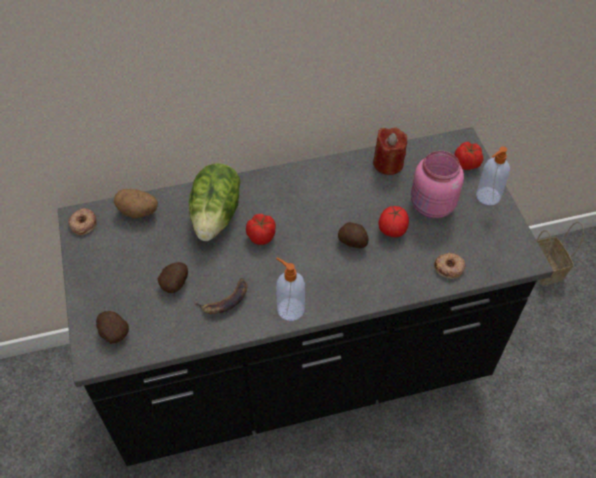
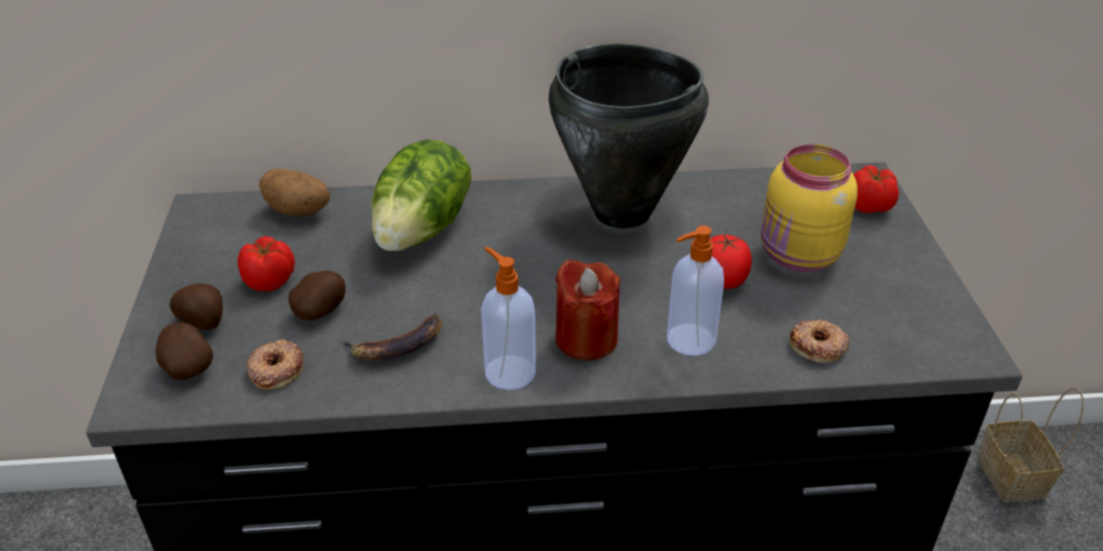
camera: 10 degrees right, 15 degrees down
(83, 223) = (205, 217): donut -> donut (276, 370)
(262, 236) = (490, 264): tomato -> tomato (270, 281)
(329, 187) = (622, 213): none -> black cooking pot
(353, 242) = (647, 290): potato -> potato (203, 321)
(388, 163) = (731, 193): red candle -> red candle (586, 339)
(431, 206) = (798, 256): pink jar -> yellow jar
(487, 196) = (902, 253): soap dispenser -> soap dispenser (689, 340)

